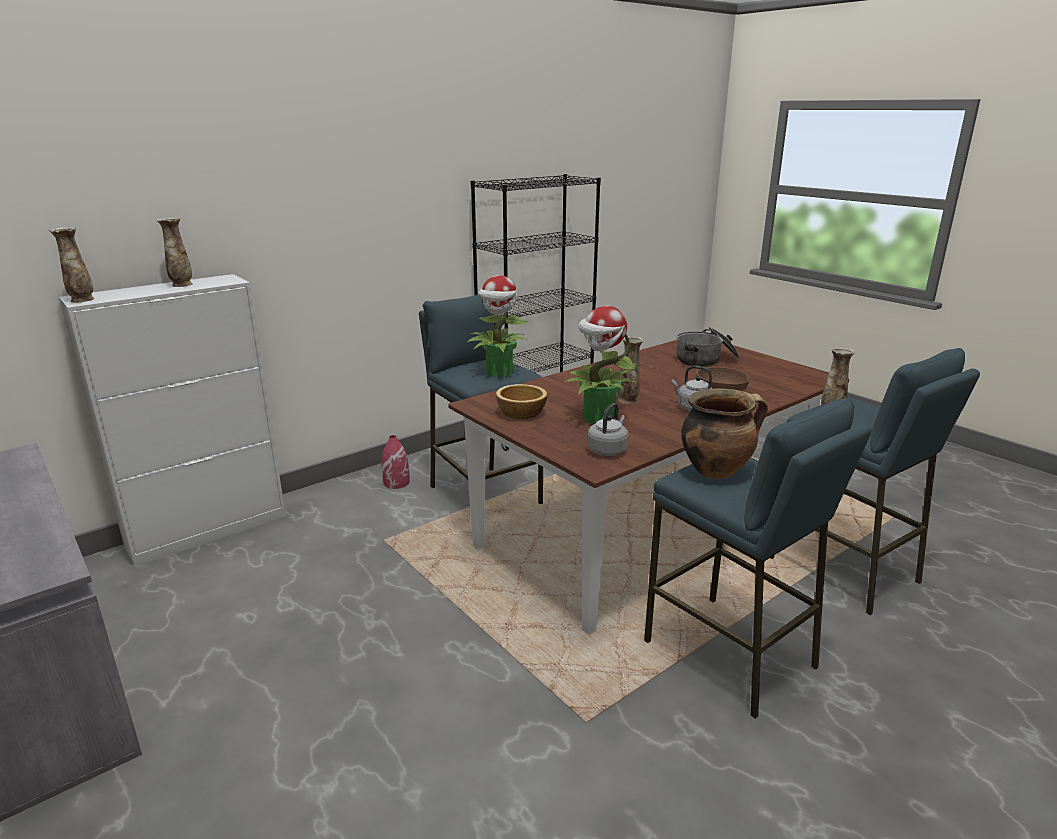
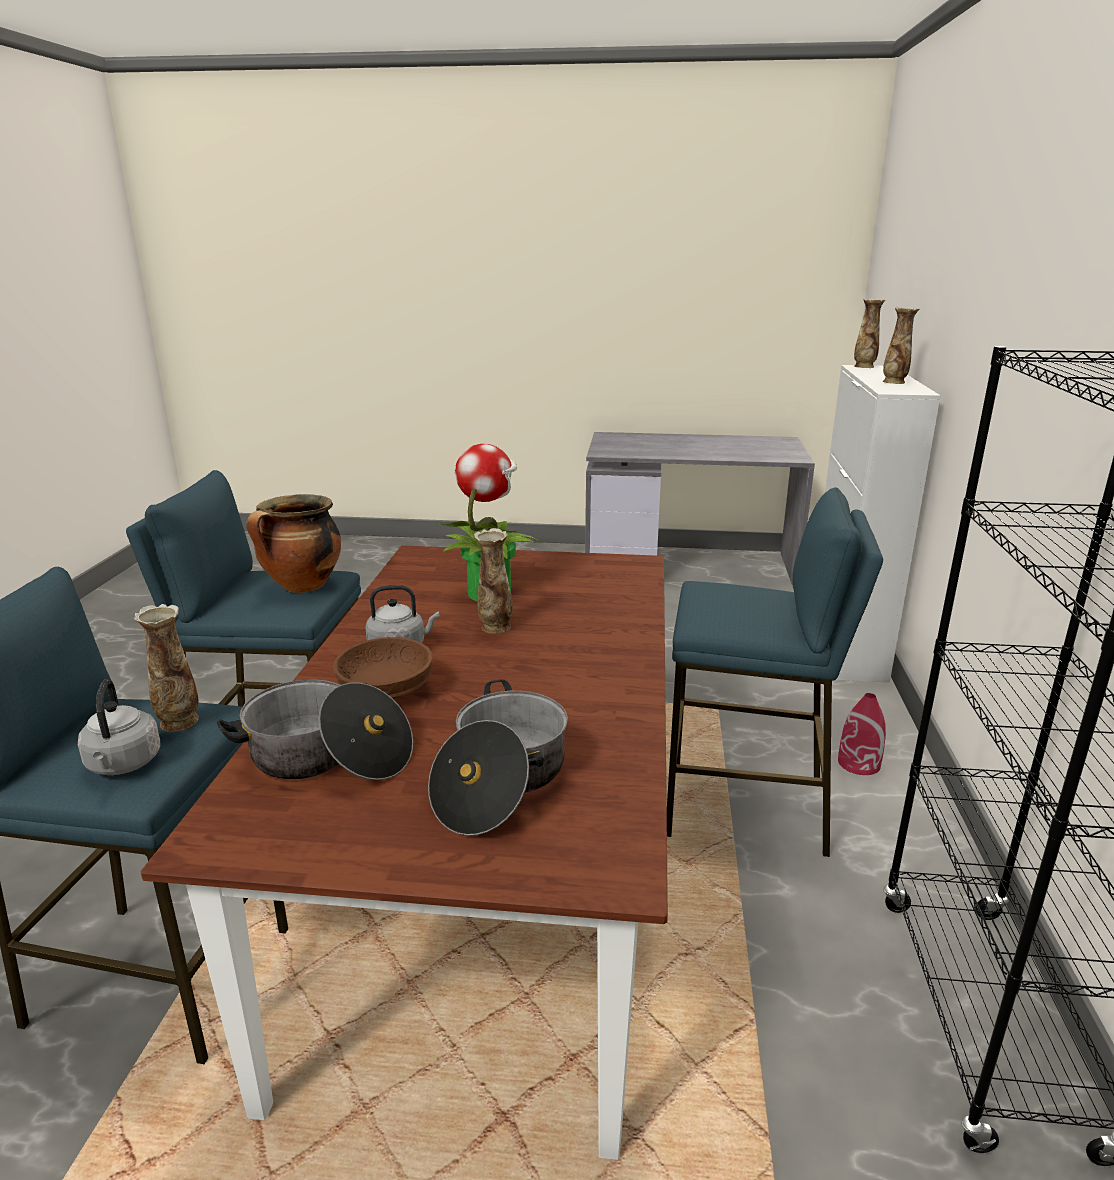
camera: 135 degrees right, 0 degrees up
(499, 373) = (723, 607): potted plant -> none
(520, 413) = (574, 569): bowl -> none
(608, 450) = (427, 568): grey kettle -> grey kettle (123, 765)
(766, 382) = (327, 758): none -> cooking pot

